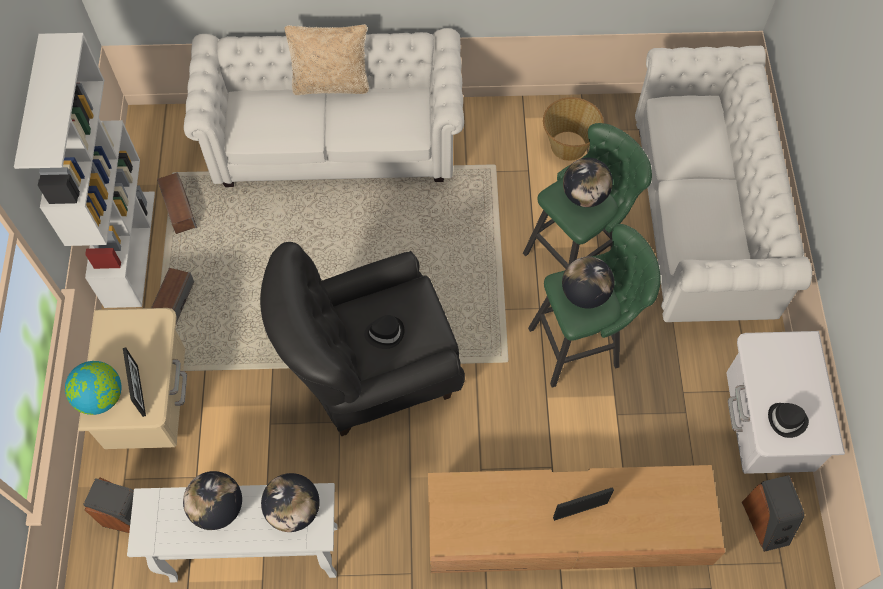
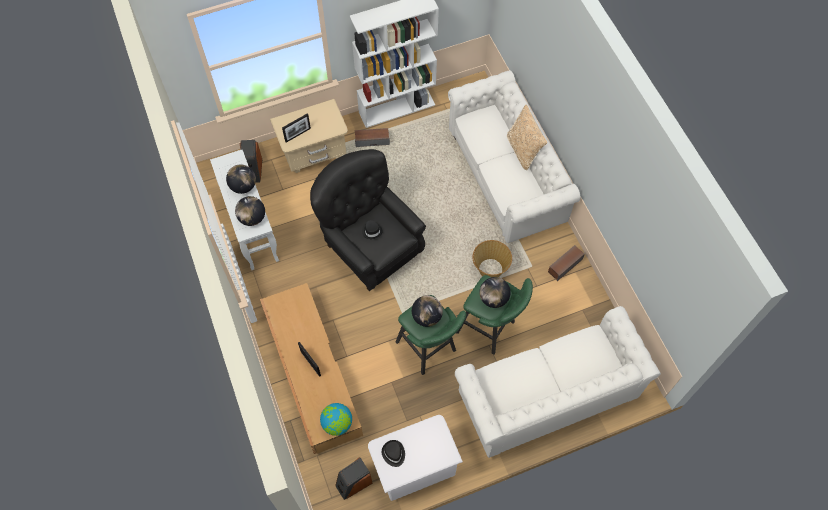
camera: 70 degrees right, 0 degrees up
(101, 397) = (288, 120): globe -> globe (337, 423)
(178, 208) = (430, 120): speaker -> speaker (565, 265)
(568, 146) = (565, 303): basket -> basket (490, 269)

